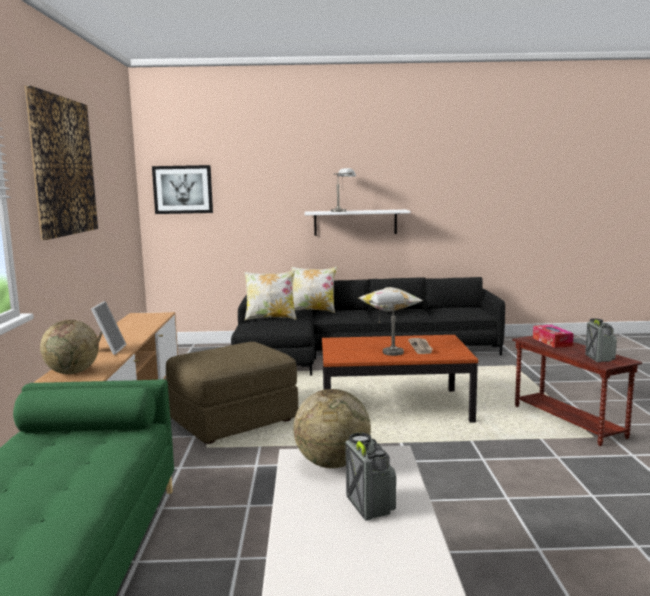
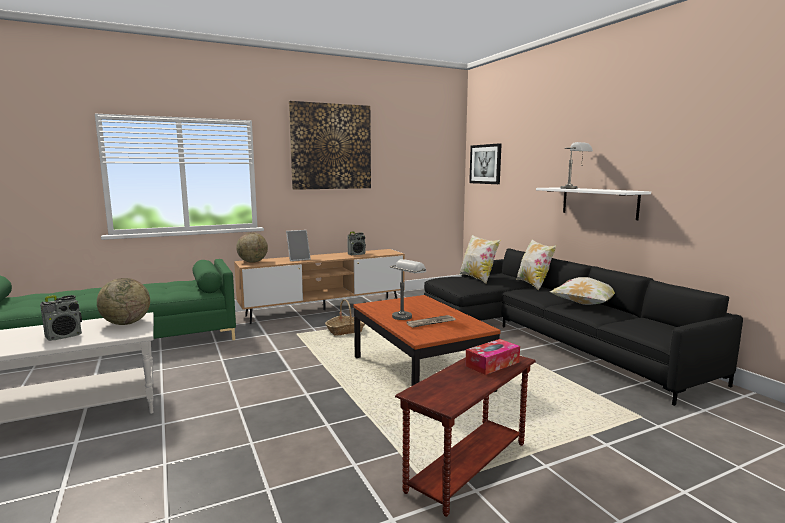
camera: 65 degrees right, 0 degrees up
(233, 420) = (345, 331): brown ottoman -> basket
(599, 358) = (441, 390): radio -> radio (357, 254)

